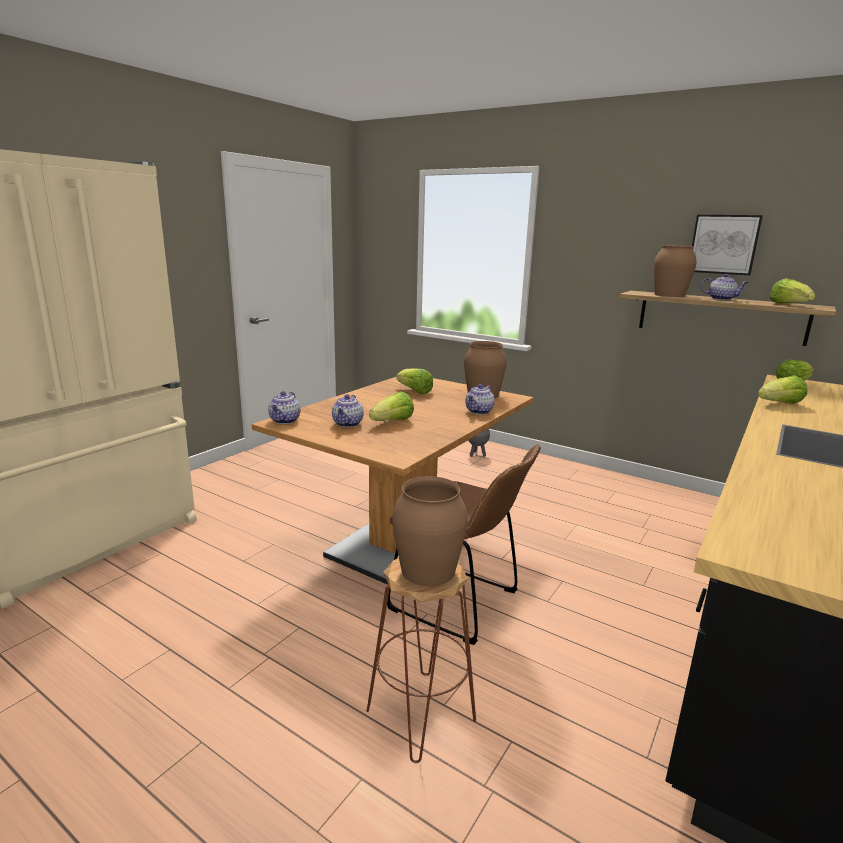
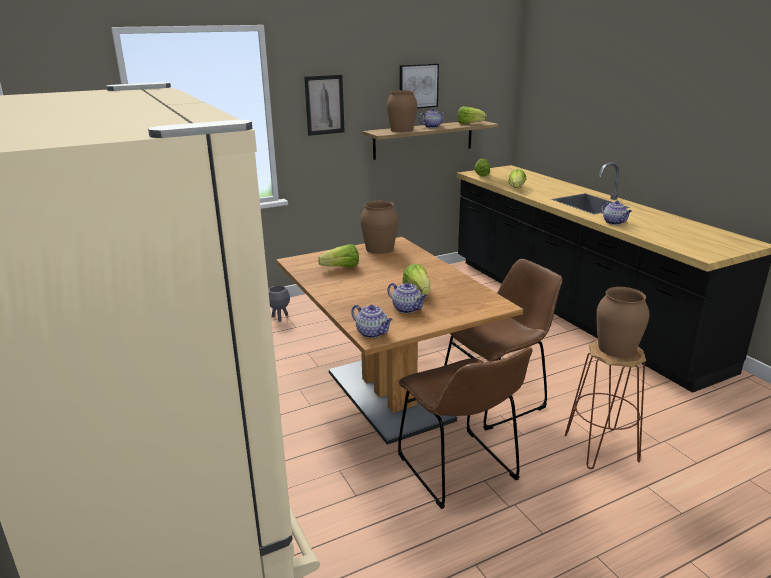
camera: 60 degrees left, 5 degrees up
(306, 608) = (460, 471): none -> brown chair
(479, 411) = (420, 260): teapot -> teapot (614, 222)
(588, 254) = (324, 105): none -> picture

